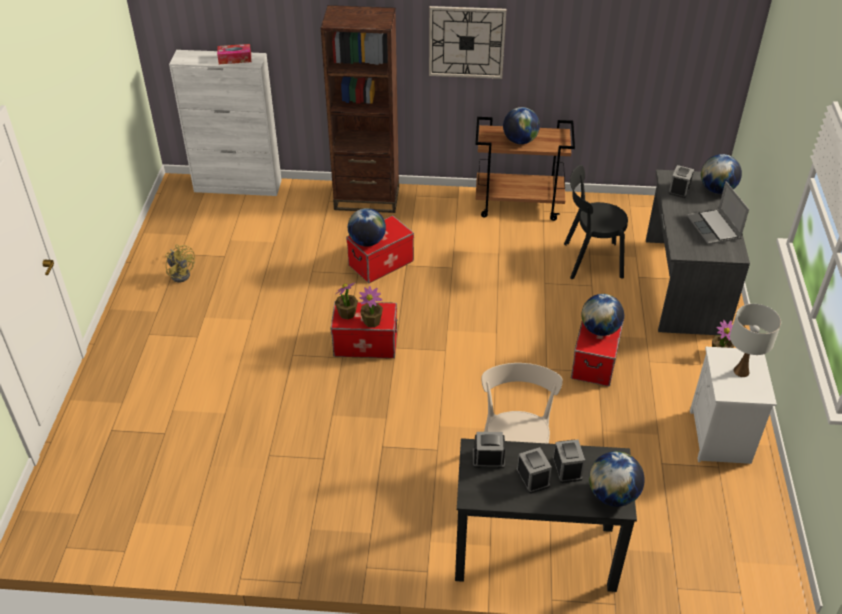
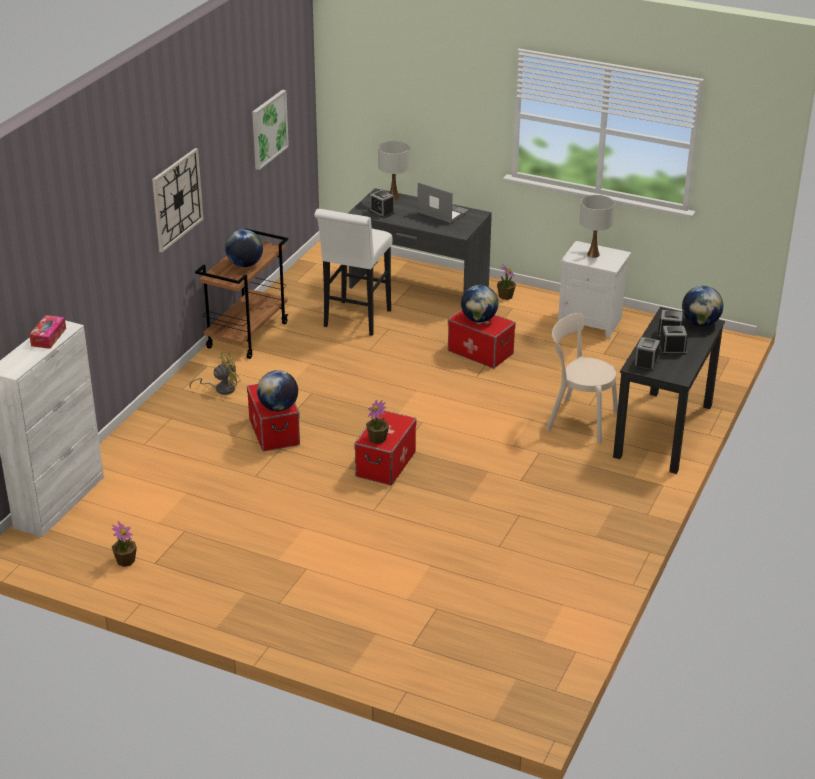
camera: 70 degrees left, 10 degrees down
(181, 273) = (191, 566): yellow fan -> yellow fan (221, 389)
(367, 198) = (161, 419): brown bookcase -> none
(372, 322) = (398, 427): potted plant -> potted plant (125, 560)
(589, 260) = (355, 321): black chair -> white stool
(647, 48) = (268, 129): none -> picture
(714, 228) = (441, 213): laptop -> laptop turned 150 degrees counterclockwise
(717, 189) = (394, 198): globe -> white table lamp

